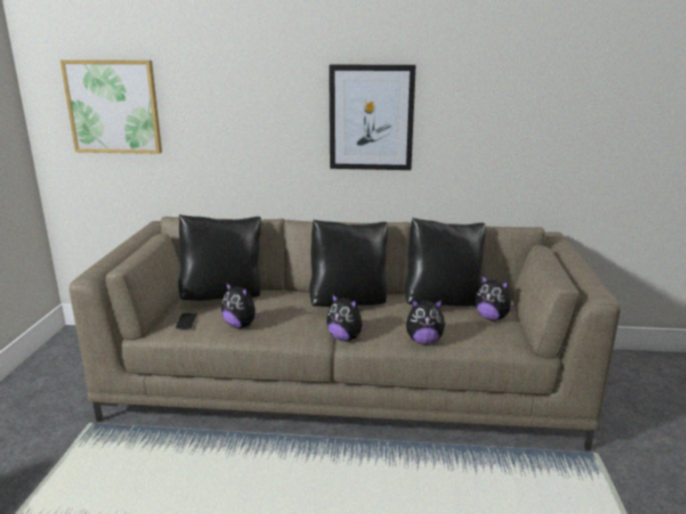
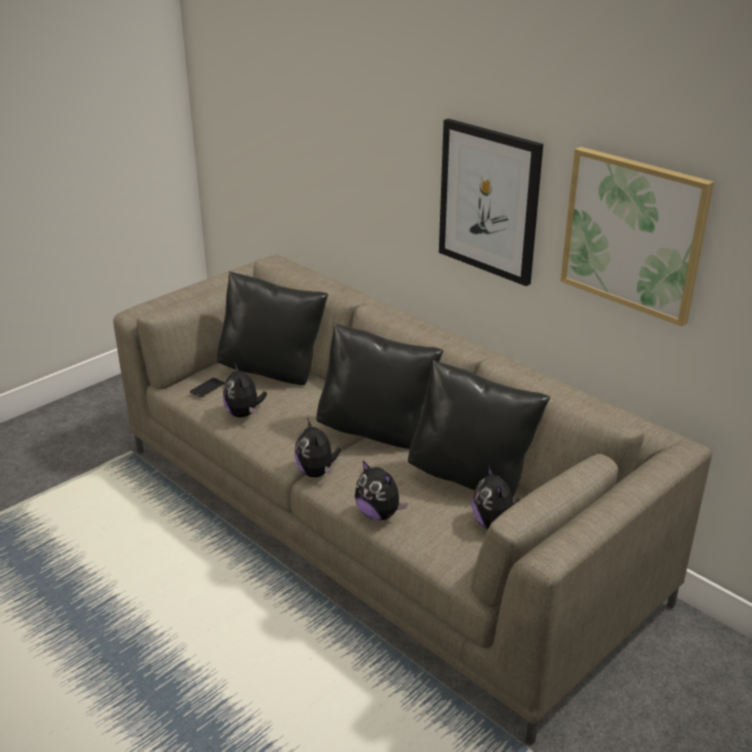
camera: 40 degrees right, 10 degrees up
(114, 107) = (253, 115): picture -> picture (633, 234)

